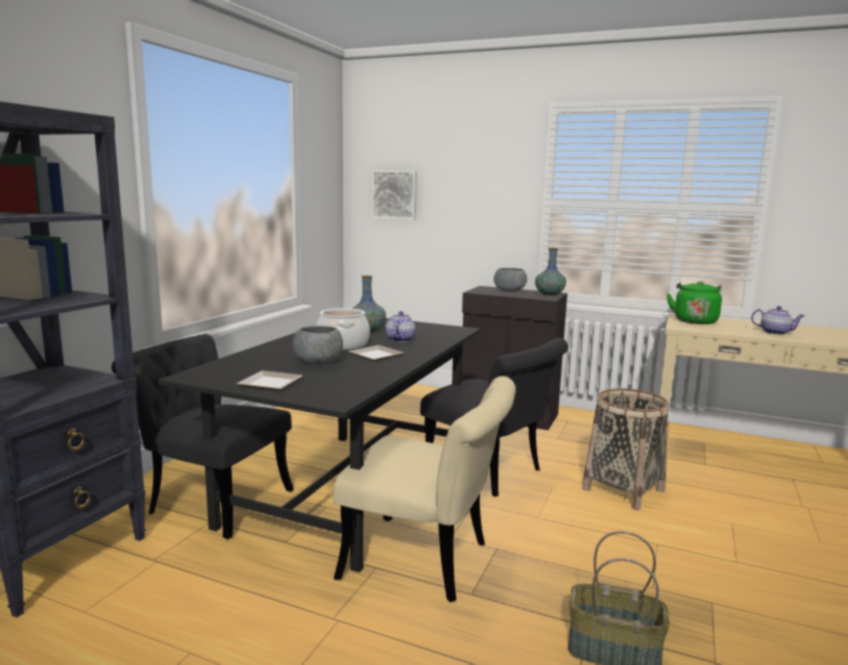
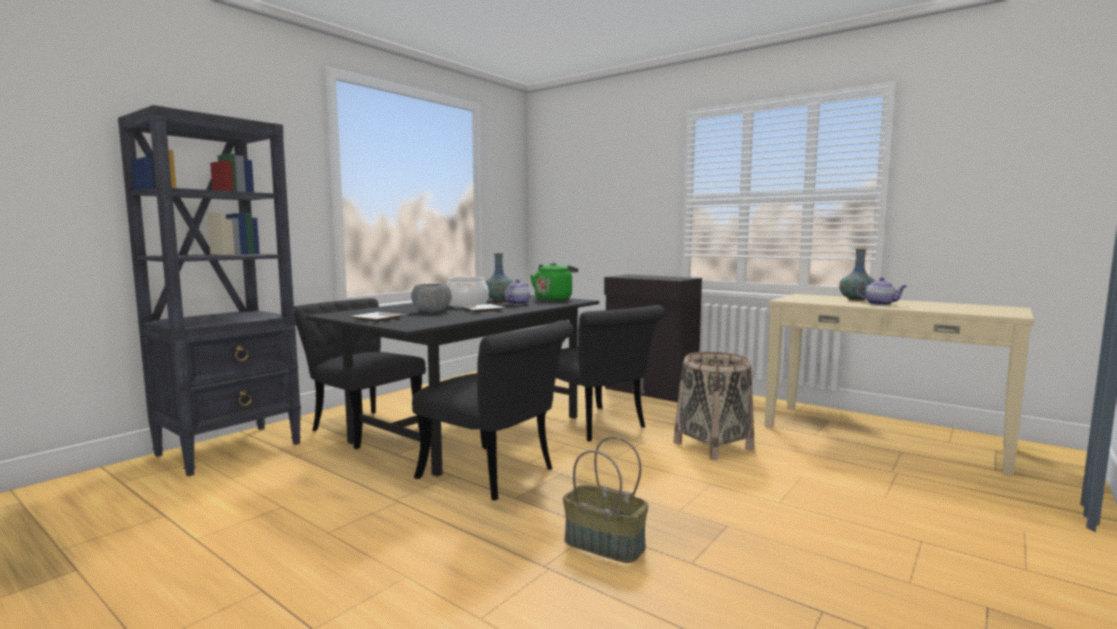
camera: 15 degrees right, 5 degrees down
(395, 194) = (566, 200): picture -> none
(428, 562) = (496, 476): beige chair -> black chair
(509, 291) = (648, 276): grey bowl -> none
(549, 294) = (681, 278): vase -> vase (856, 300)
(694, 321) = (809, 297): green kettle -> green kettle (554, 299)

